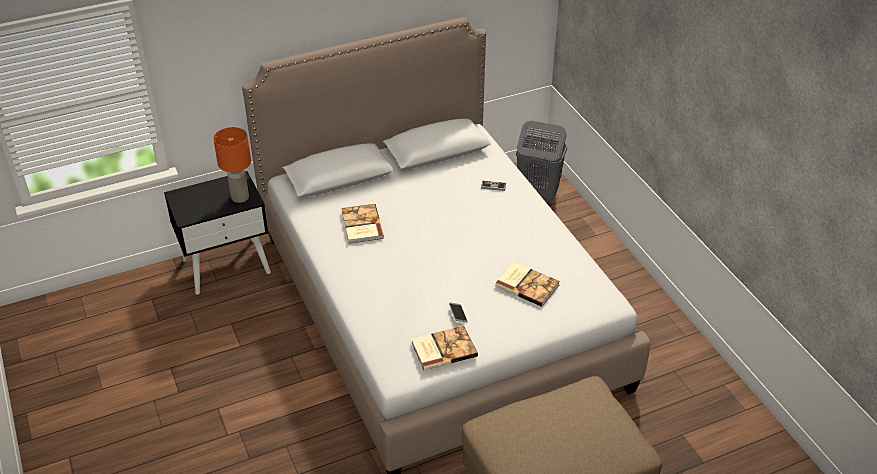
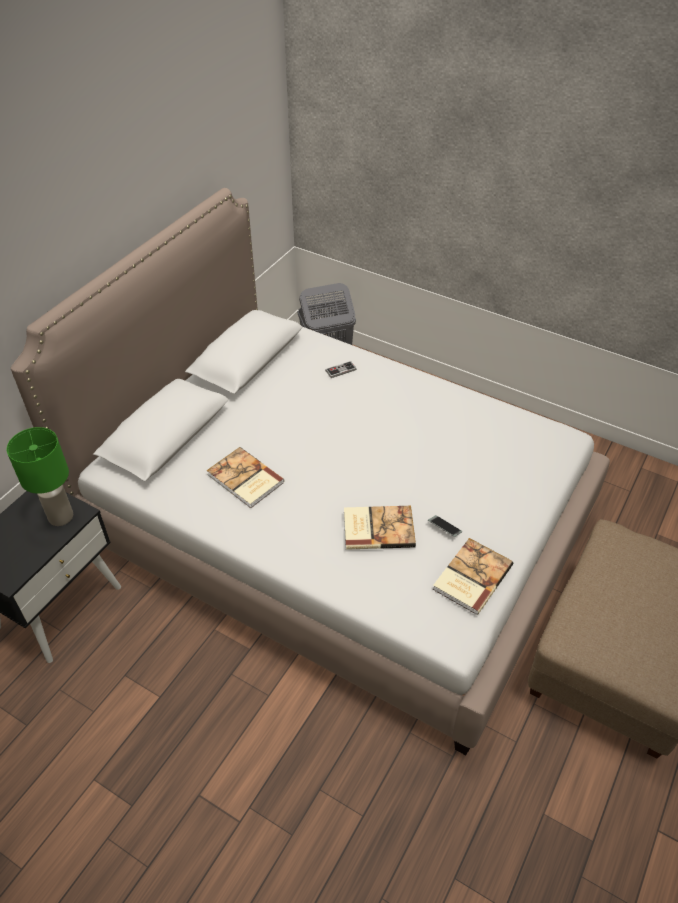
camera: 35 degrees left, 5 degrees up
(239, 197) = (60, 517): orange table lamp -> green table lamp
(527, 285) = (476, 458): book -> book (377, 528)

